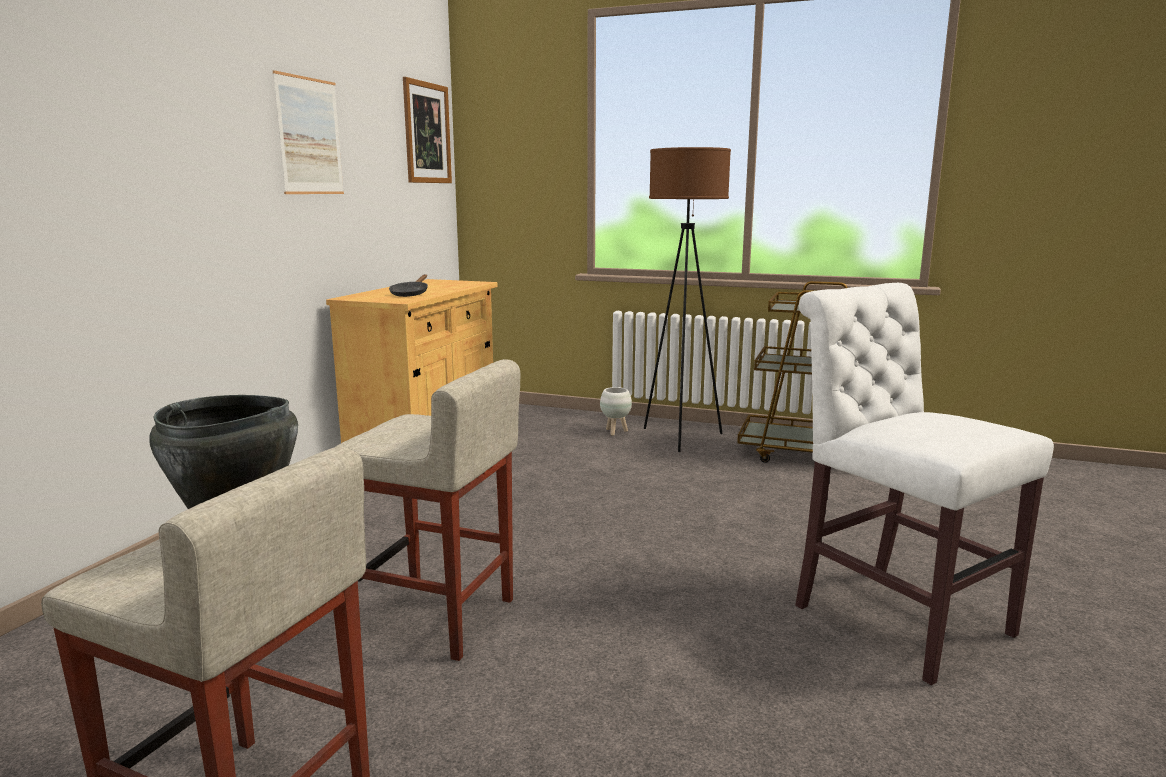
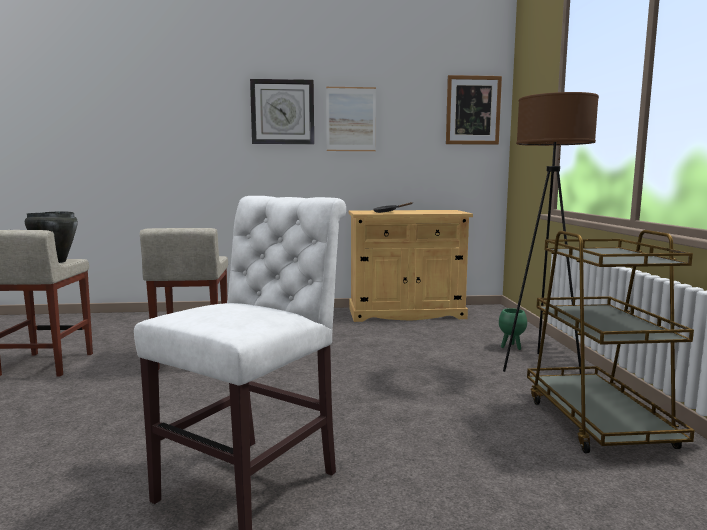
camera: 65 degrees right, 5 degrees down
(213, 113) = (282, 112): none -> wall clock
(615, 432) = (511, 347): white planter -> green planter

